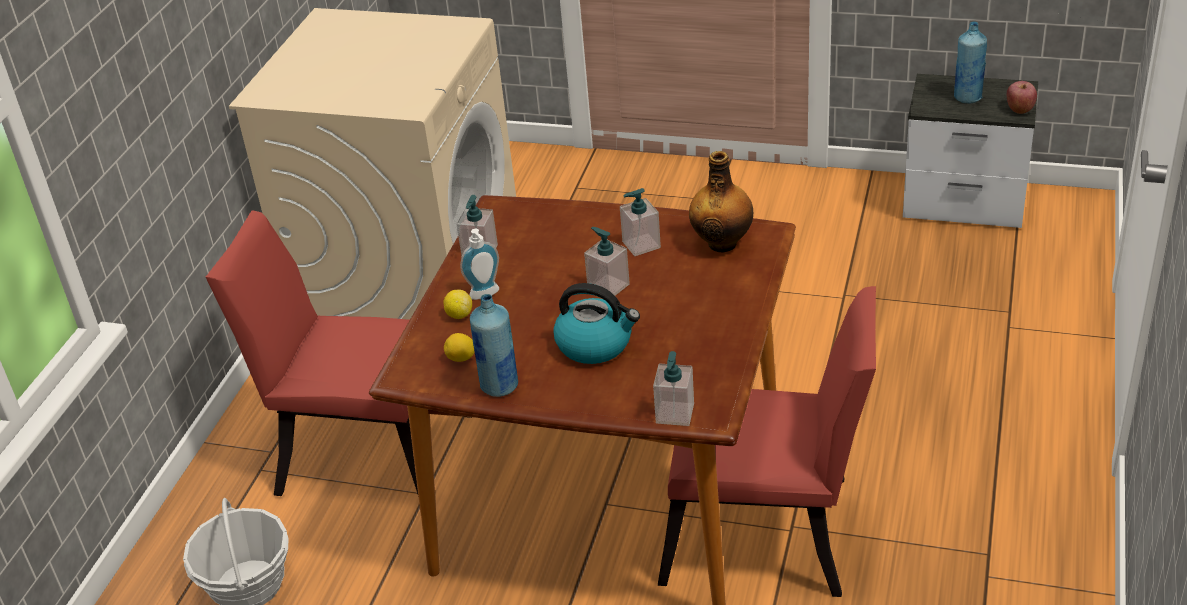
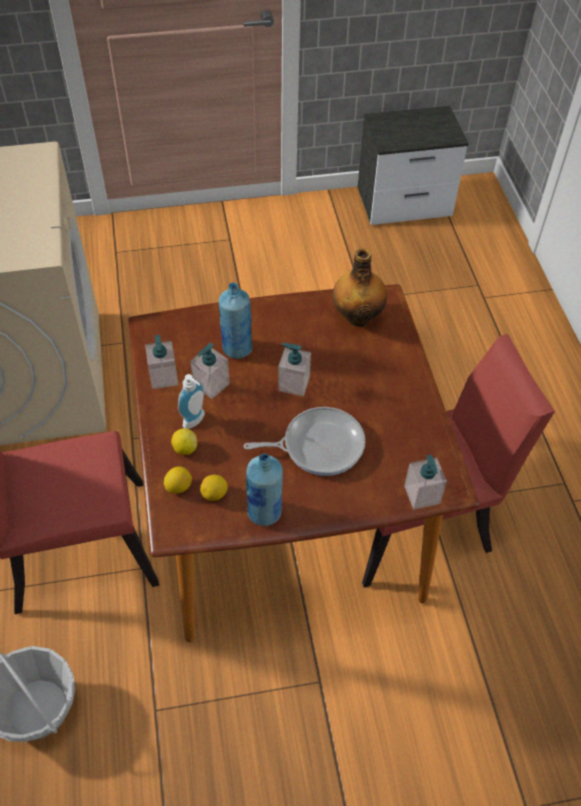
camera: 30 degrees left, 15 degrees up
(431, 344) = (178, 487): none -> lemon
(595, 344) = (318, 445): kettle -> frying pan
(641, 245) = (295, 335): soap dispenser -> soap dispenser (211, 385)
(967, 97) = (411, 128): blue bottle -> blue bottle (237, 348)
(1020, 109) = (451, 132): apple -> none

